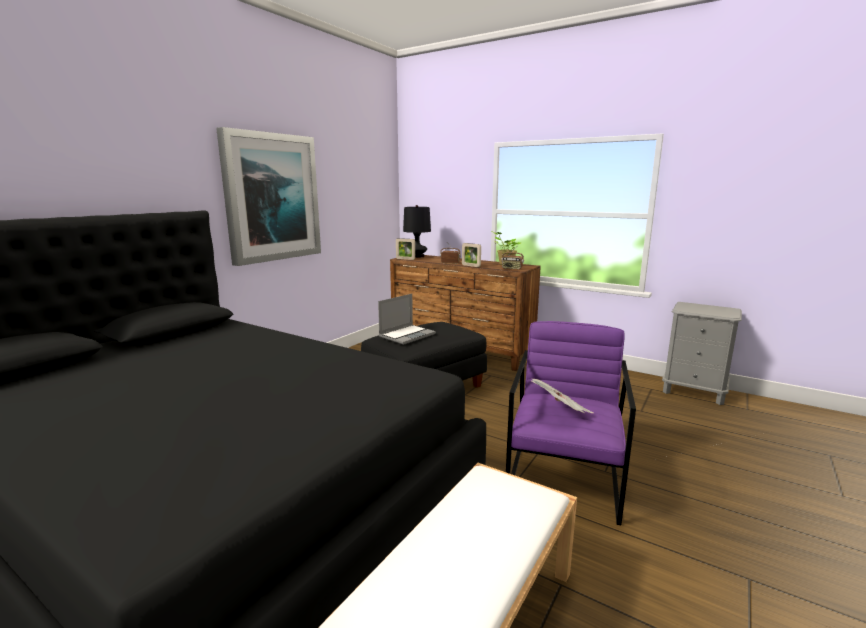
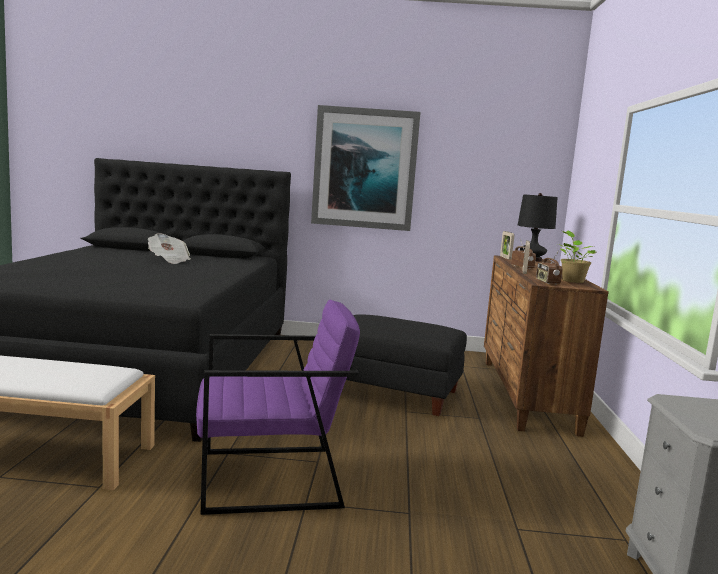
camera: 60 degrees right, 5 degrees down
(407, 335) = (377, 319): laptop -> none
(560, 411) = (247, 381): newspaper -> newspaper (169, 260)

